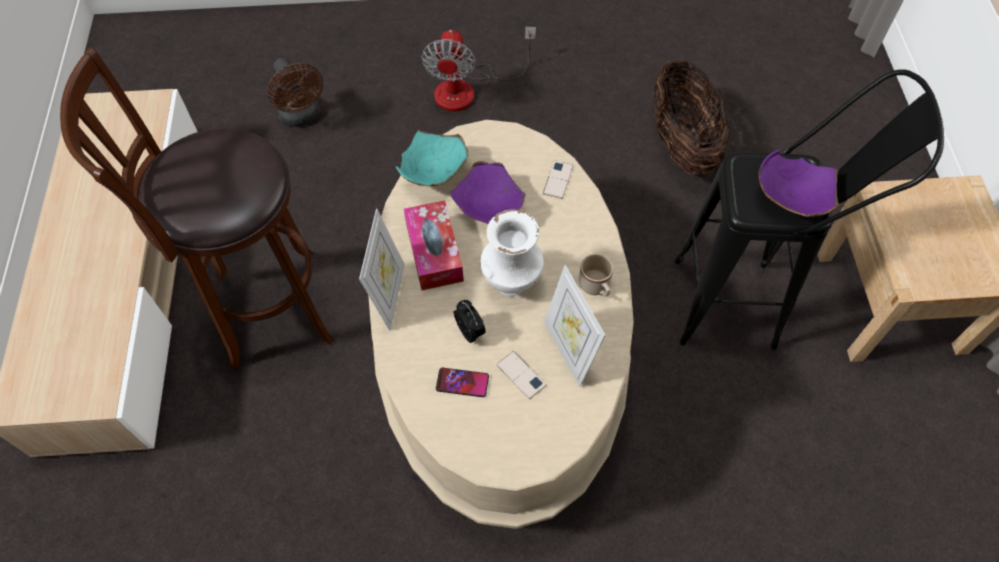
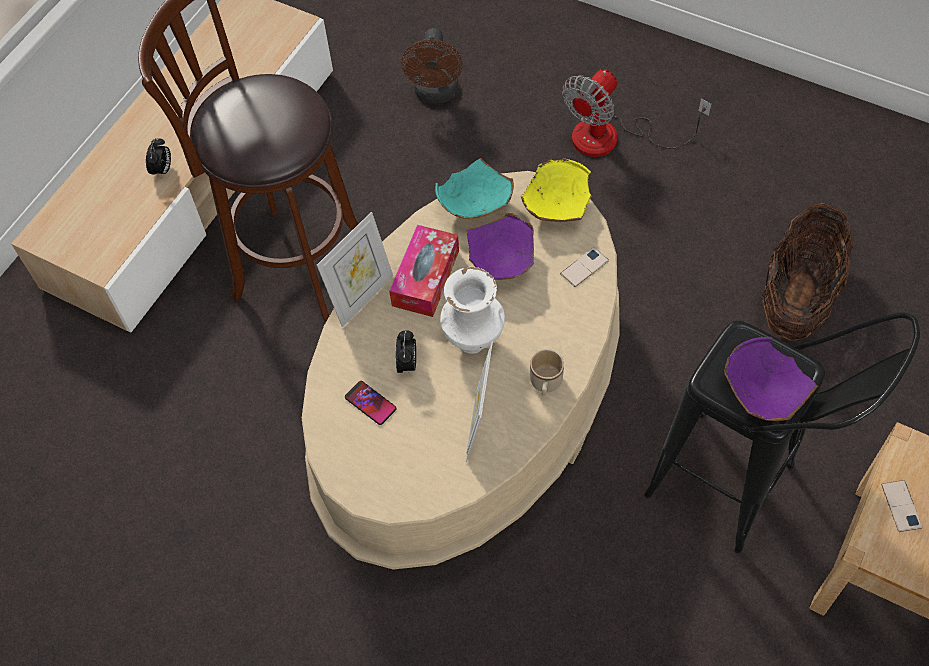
camera: 35 degrees right, 0 degrees up
(106, 282) = (163, 170): none -> alarm clock
(500, 143) = (556, 206): none -> yellow bowl
(521, 375) = (424, 424): phone -> phone (901, 506)

